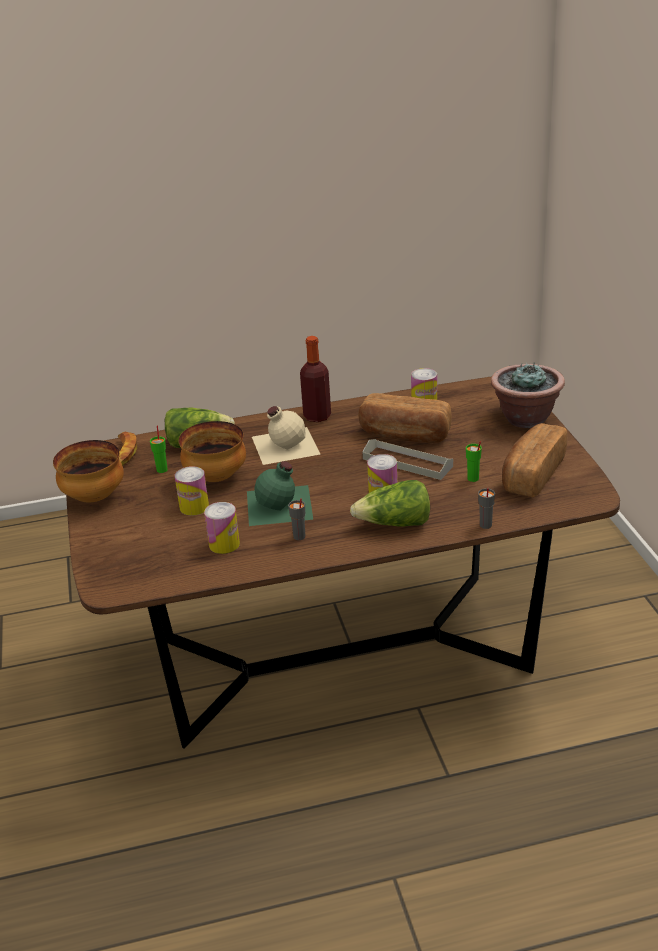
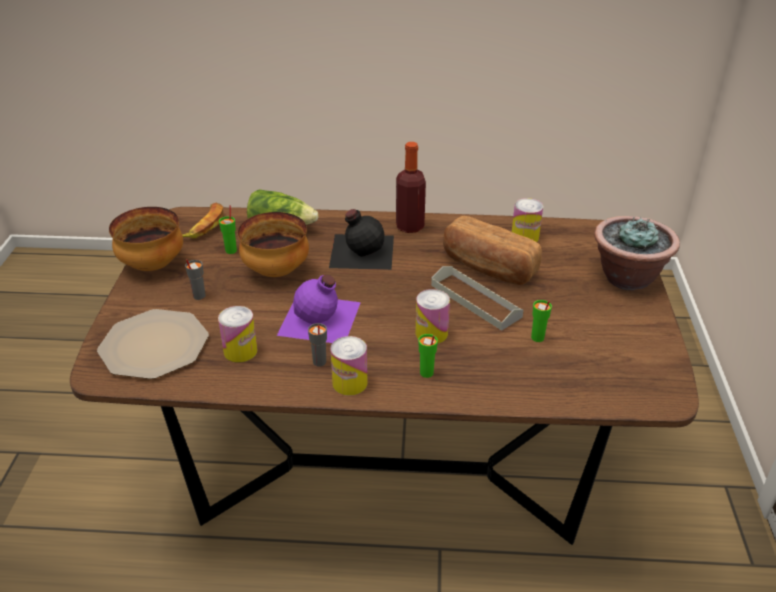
camera: 15 degrees right, 5 degrees up
(143, 558) = (155, 345): none -> plate
(194, 507) = (236, 299): can -> can (350, 383)
(280, 505) = (320, 319): green bottle -> purple bottle
(284, 445) = (361, 250): beige bottle -> black bottle
(395, 524) = (426, 373): lettuce -> green cup
(485, 525) = (525, 401): grey cup -> grey cup (199, 296)
(531, 475) = (605, 349): bread -> none

